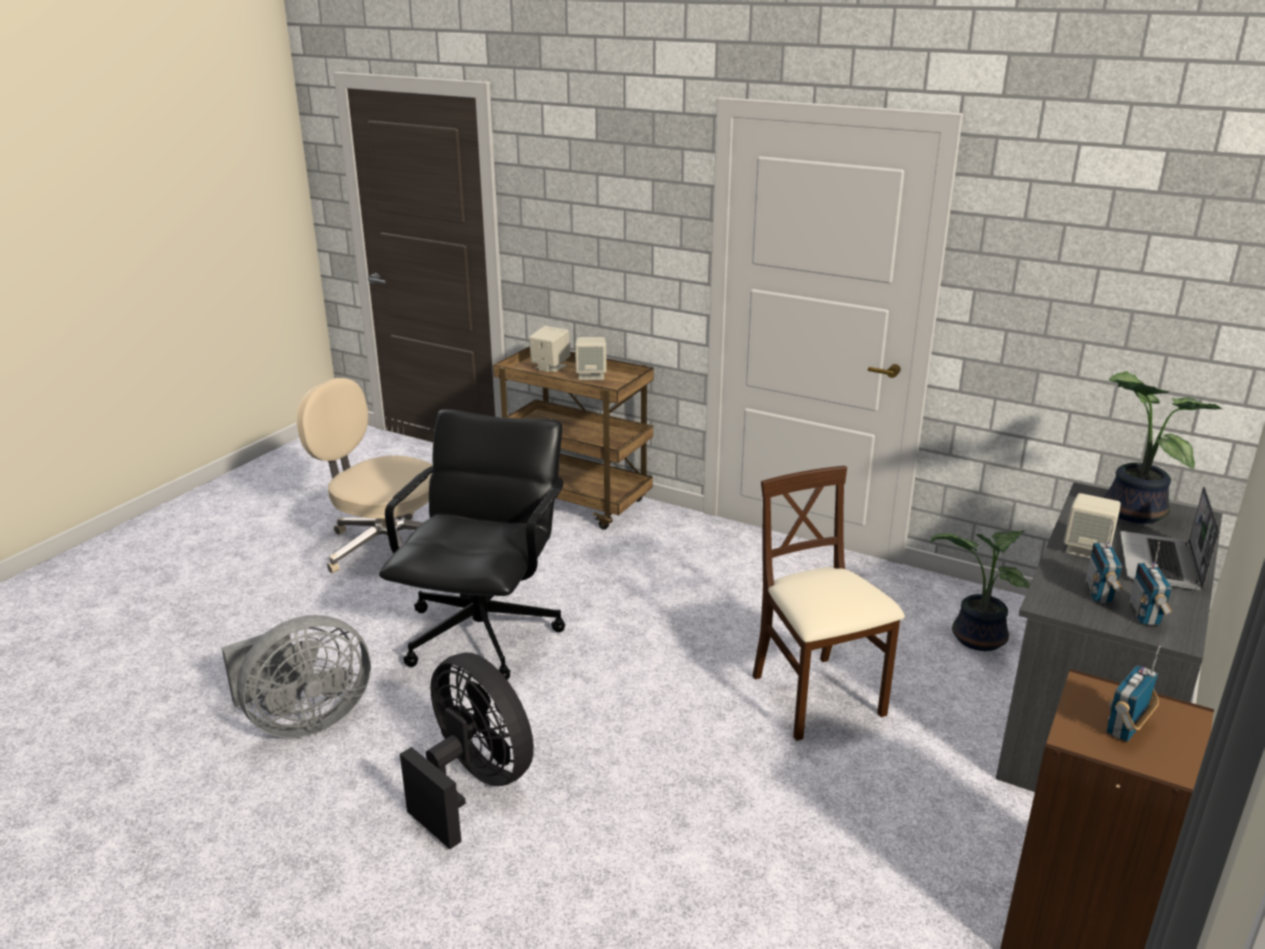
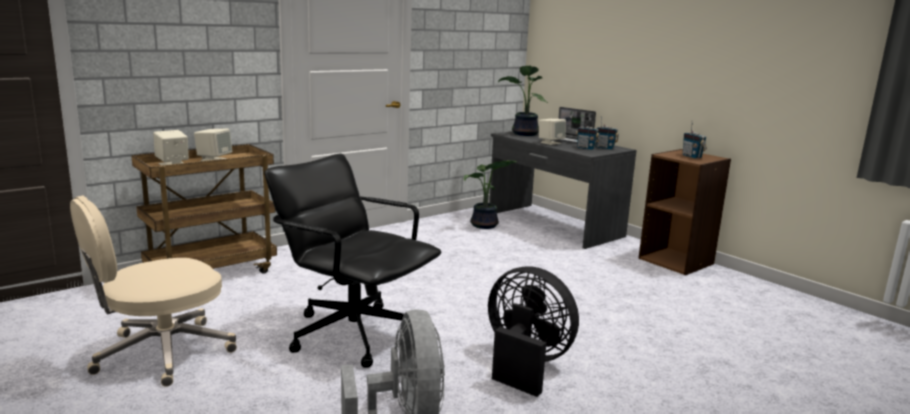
camera: 70 degrees left, 10 degrees down
(473, 784) = (525, 364): black fan -> black fan turned 60 degrees clockwise
(816, 697) = (504, 263): beige chair -> none

